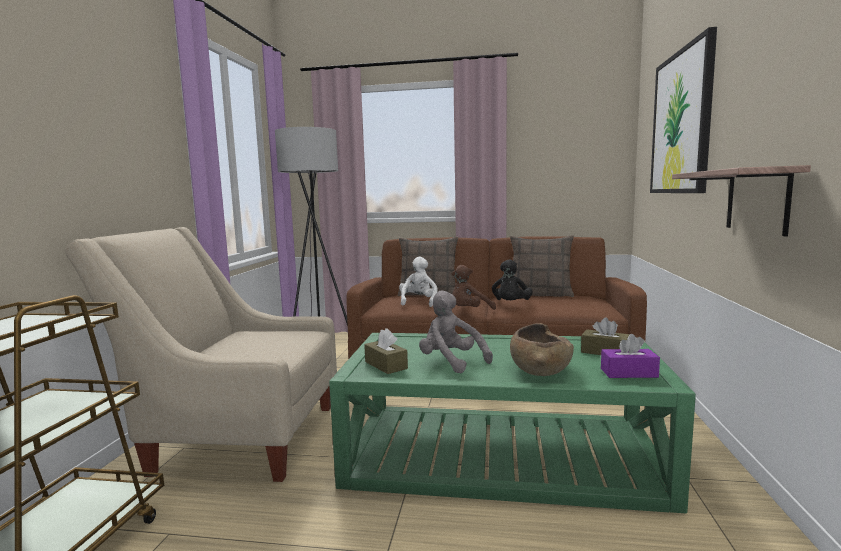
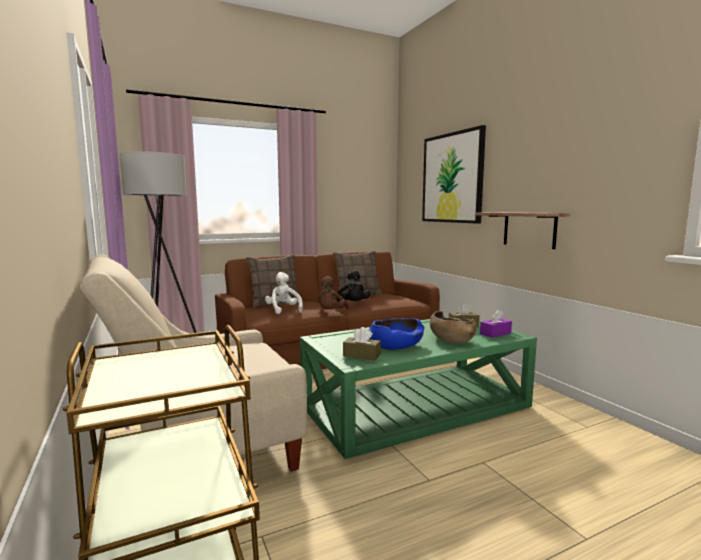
camera: 35 degrees left, 0 degrees up
(451, 362) = (396, 346): grey plush toy -> blue bowl

